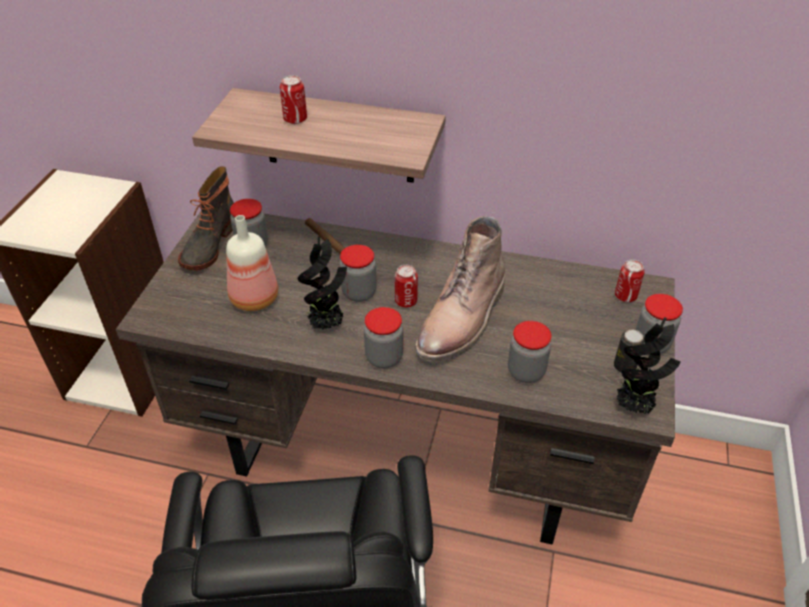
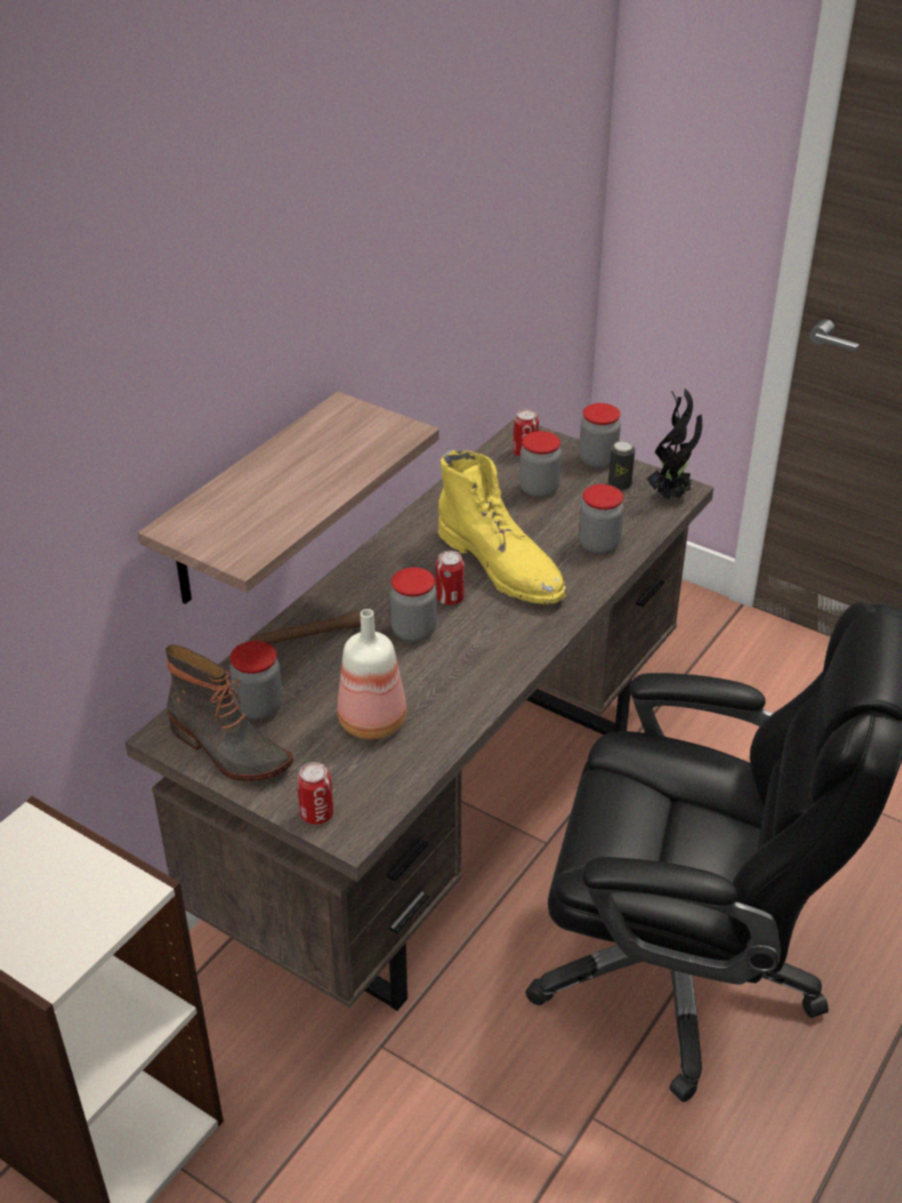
camera: 70 degrees left, 5 degrees down
(295, 119) = (267, 493): can -> can (317, 814)
(327, 325) = (456, 668): potted plant -> none
(384, 357) = (532, 635): jar -> jar (539, 489)
(463, 320) = (503, 565): brown boot -> yellow boot

